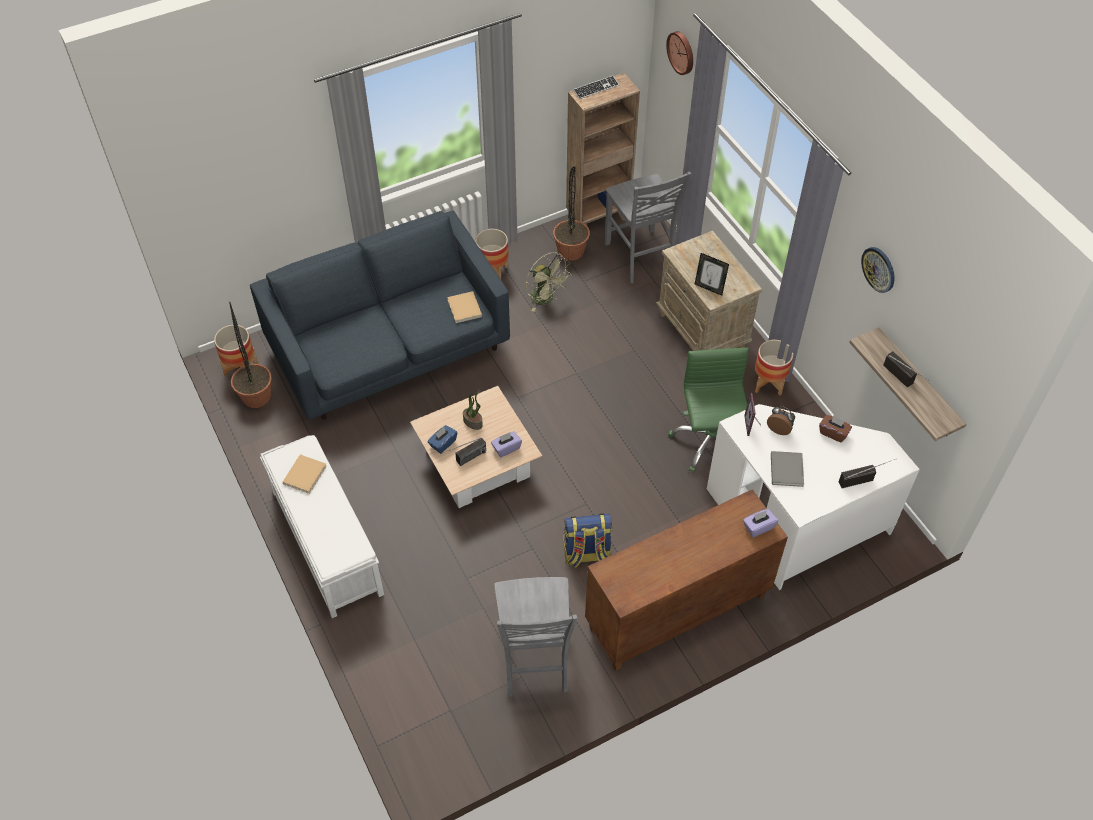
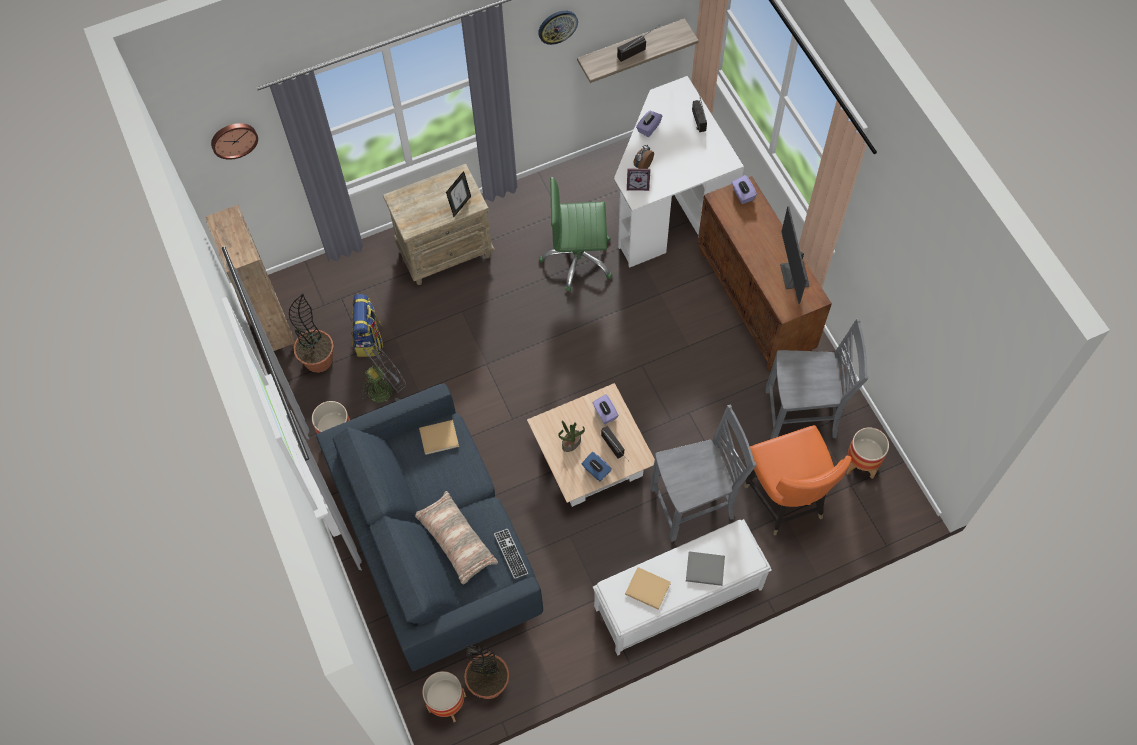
camera: 85 degrees left, 10 degrees up
(361, 328) = (456, 541): none -> pillow
(432, 642) = (785, 500): none -> orange chair
(546, 299) = (384, 387): green fan -> grey fan
(586, 554) = (696, 369): backpack -> backpack (369, 339)
(596, 88) = (226, 244): keyboard -> keyboard (511, 554)
(640, 258) = (338, 296): grey chair -> grey chair (694, 505)
(653, 578) = (793, 275): none -> monitor
(768, 384) = (514, 204): planter -> planter (861, 464)
(786, 468) = (685, 166): grey book -> grey book (703, 569)
(833, 433) = (648, 128): brown tissue box -> purple tissue box

